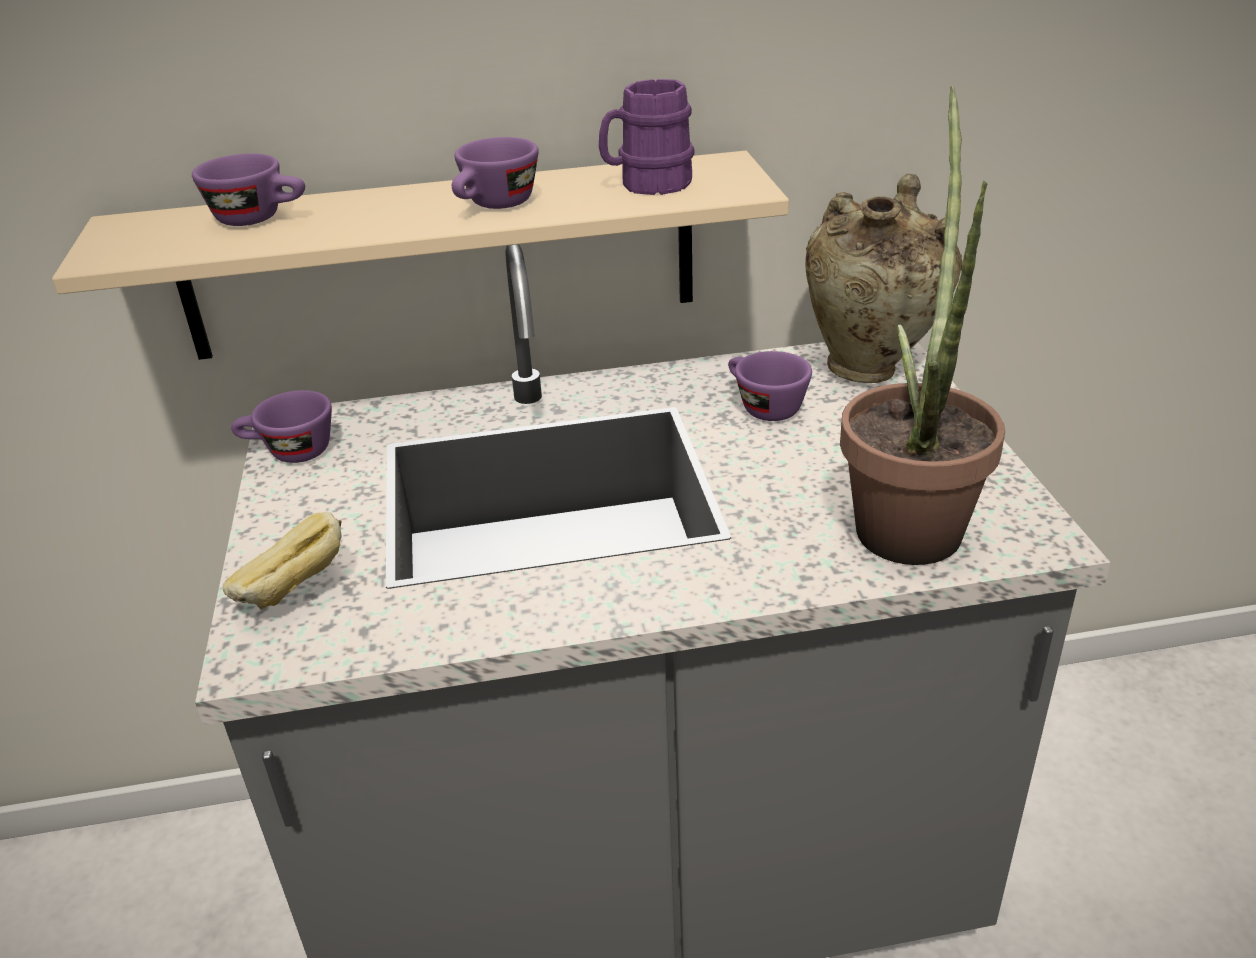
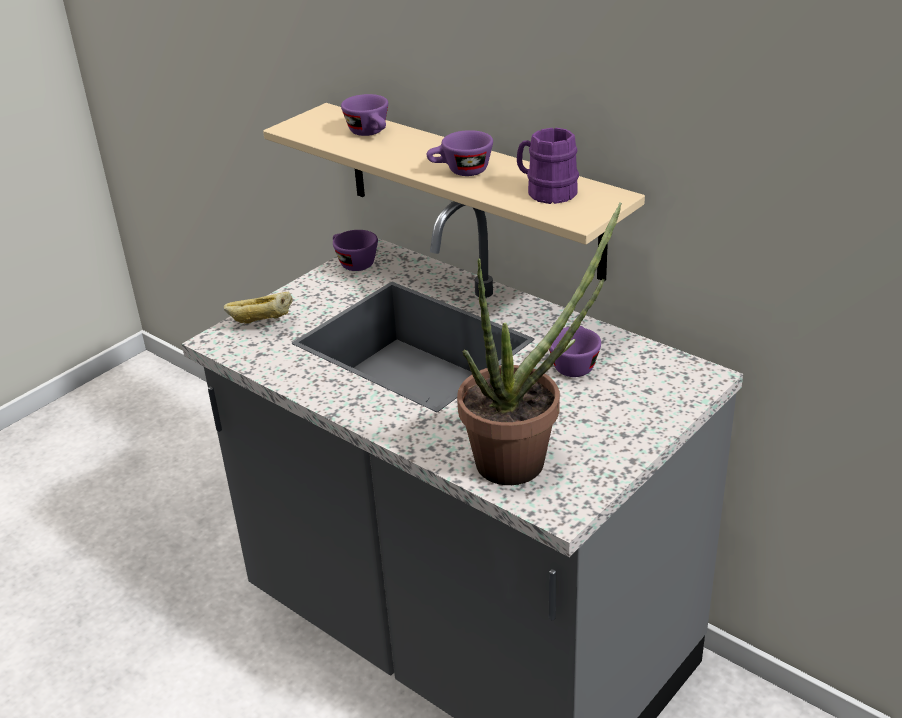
camera: 50 degrees right, 0 degrees up
(871, 368) = (671, 380): beige vase -> none

